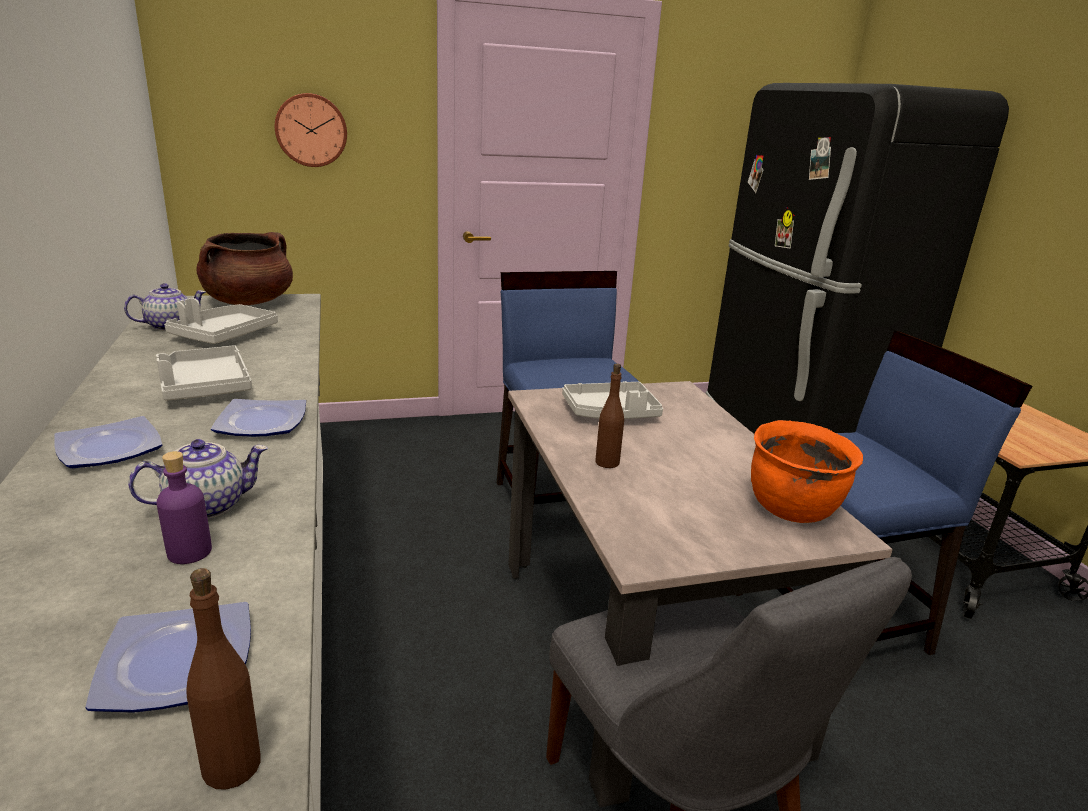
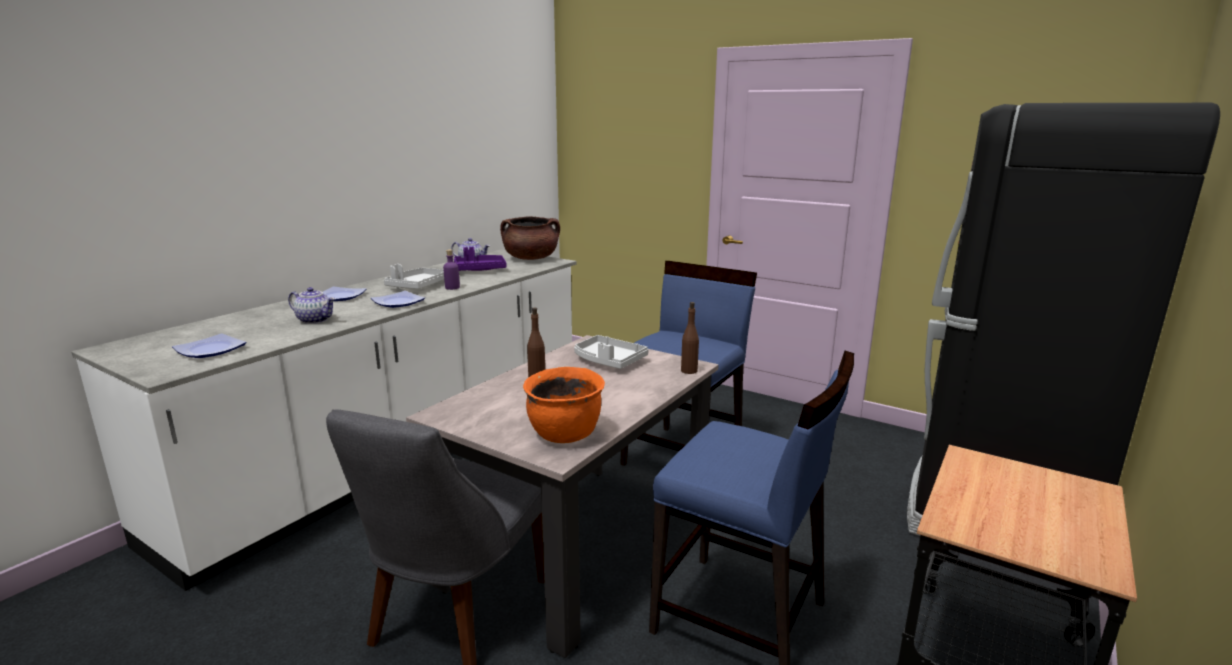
camera: 50 degrees right, 5 degrees down
(189, 552) = (279, 329): purple bottle -> purple bottle (452, 287)
(224, 335) = (479, 270): grey tray -> purple tray
(232, 765) = (165, 372): brown bottle -> brown bottle (689, 371)
(311, 130) = (633, 157): wall clock -> none

